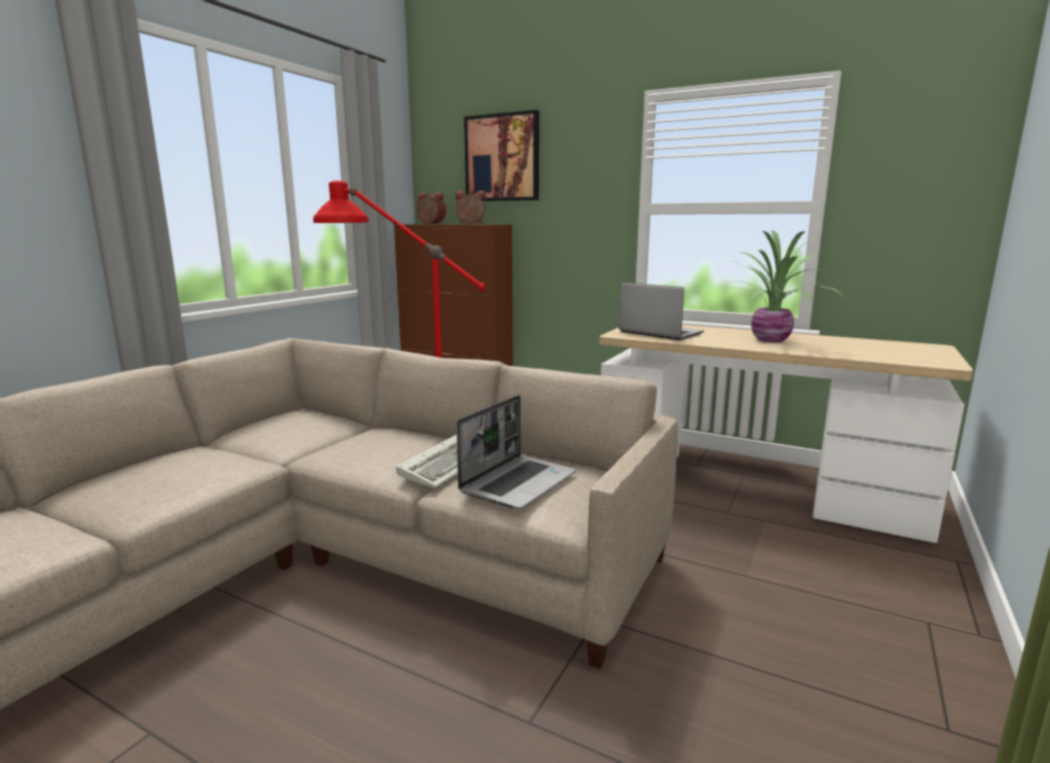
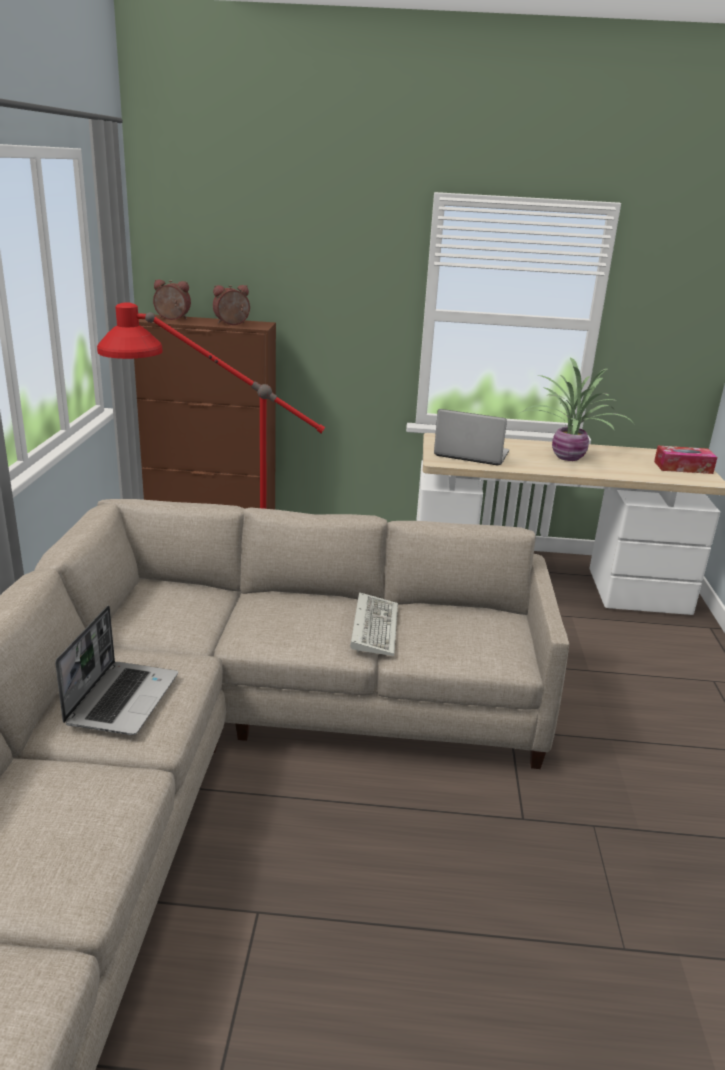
camera: 25 degrees left, 10 degrees up
(502, 158) = (261, 244): picture -> none
(518, 482) = (453, 637): laptop -> laptop (122, 698)
(917, 353) = (683, 467): none -> tissue box

